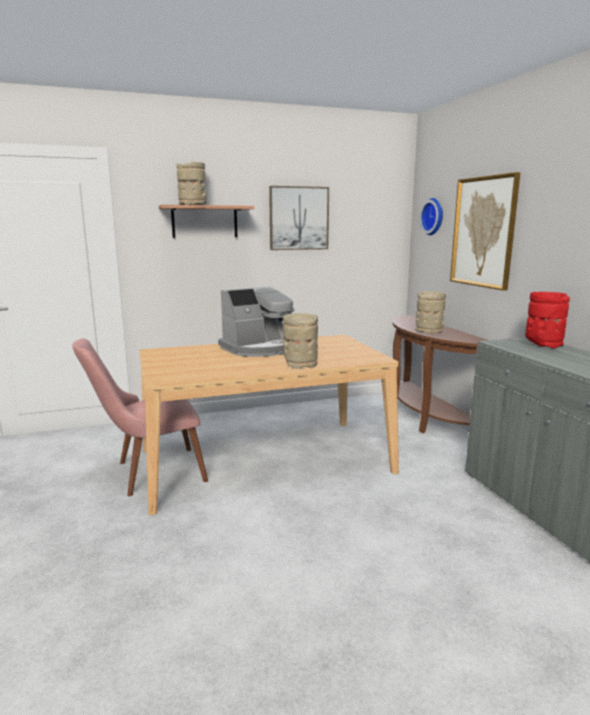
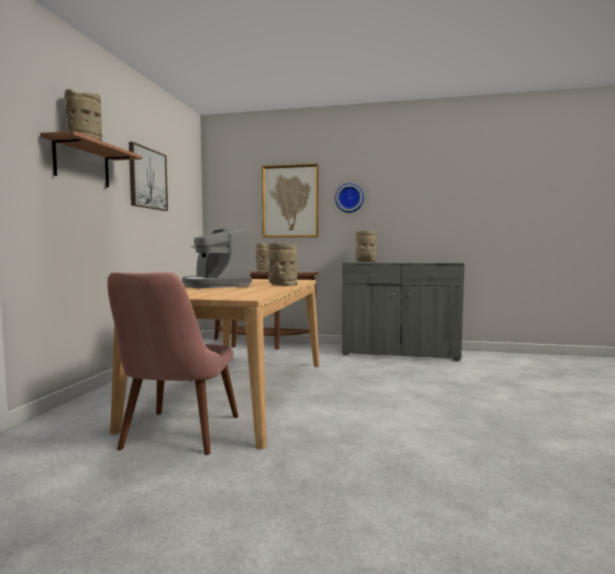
camera: 60 degrees left, 10 degrees down
(259, 348) = (215, 285): coffee machine -> coffee machine turned 150 degrees clockwise
(434, 216) = (233, 192): wall clock -> wall clock (349, 198)
(542, 344) = (365, 261): red vase -> beige vase

